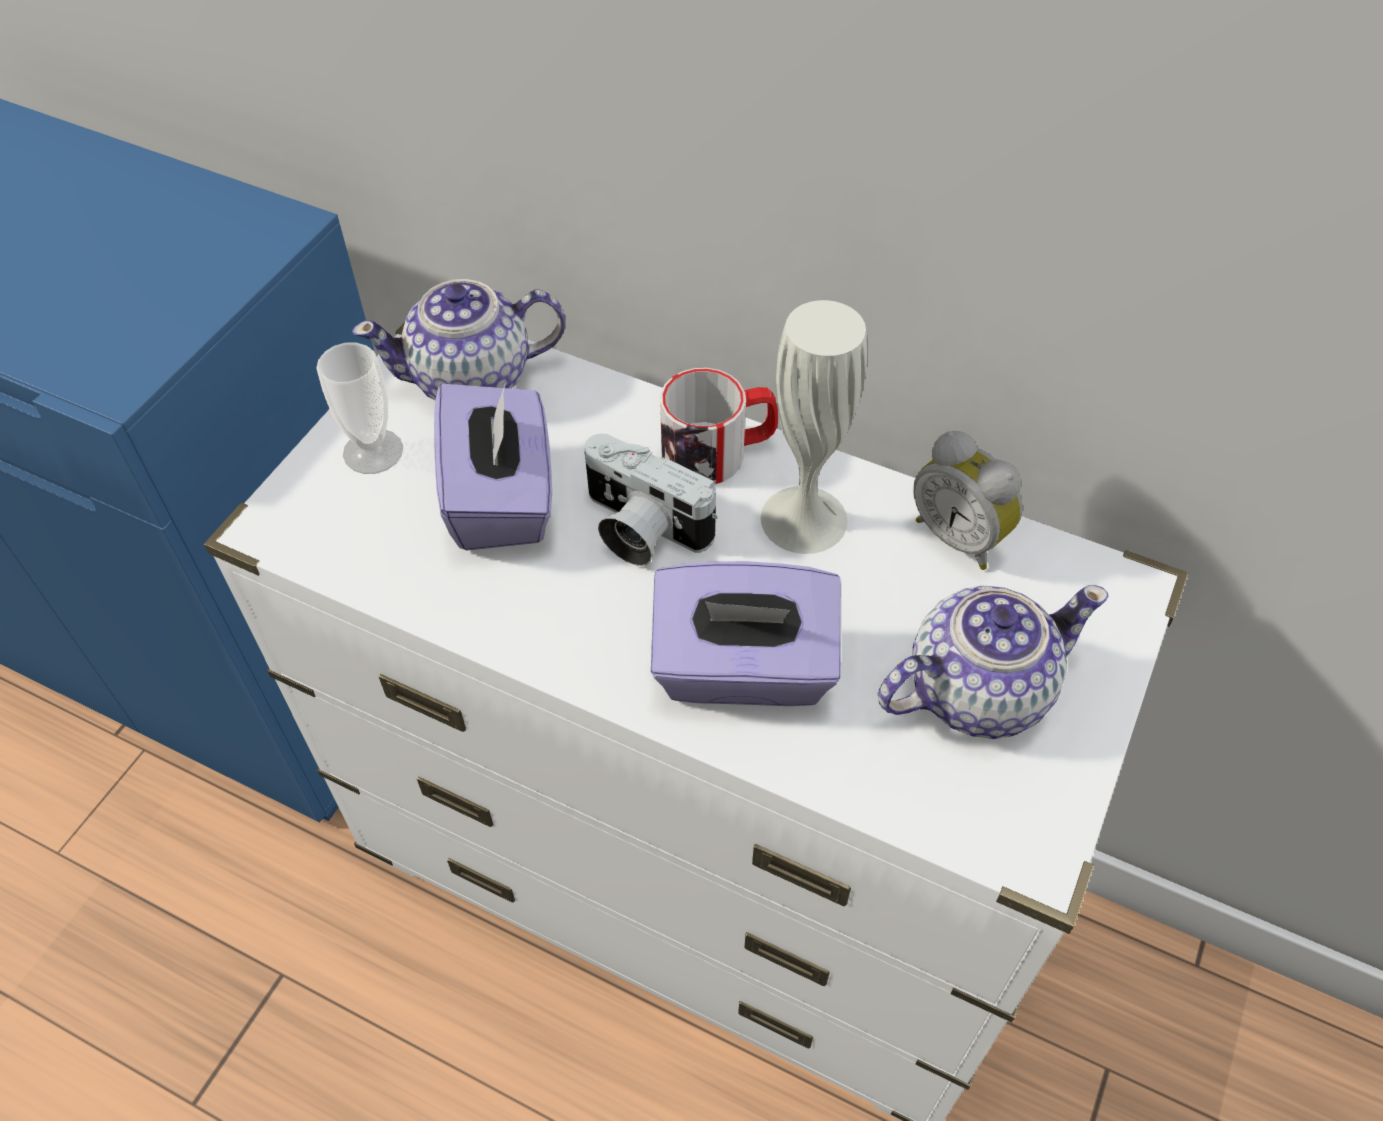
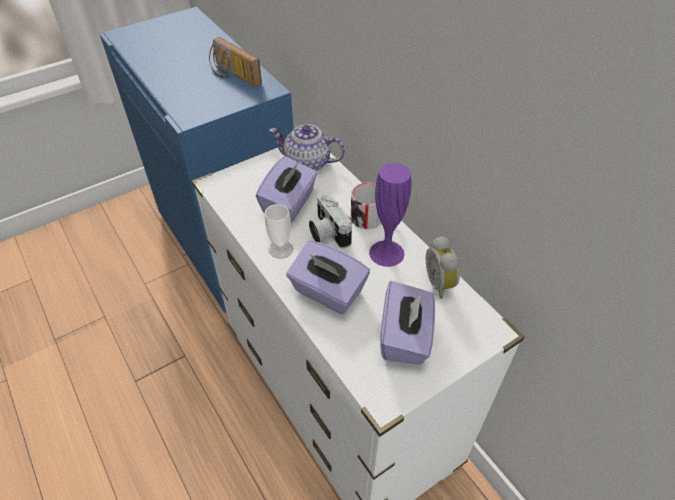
camera: 30 degrees right, 5 degrees down
(146, 221) = (232, 75): none -> radio
(373, 451) = (260, 173): cup -> cup (281, 249)
(804, 519) = (386, 253): white vase -> purple vase
(975, 690) = (405, 337): teapot -> purple tissue box

